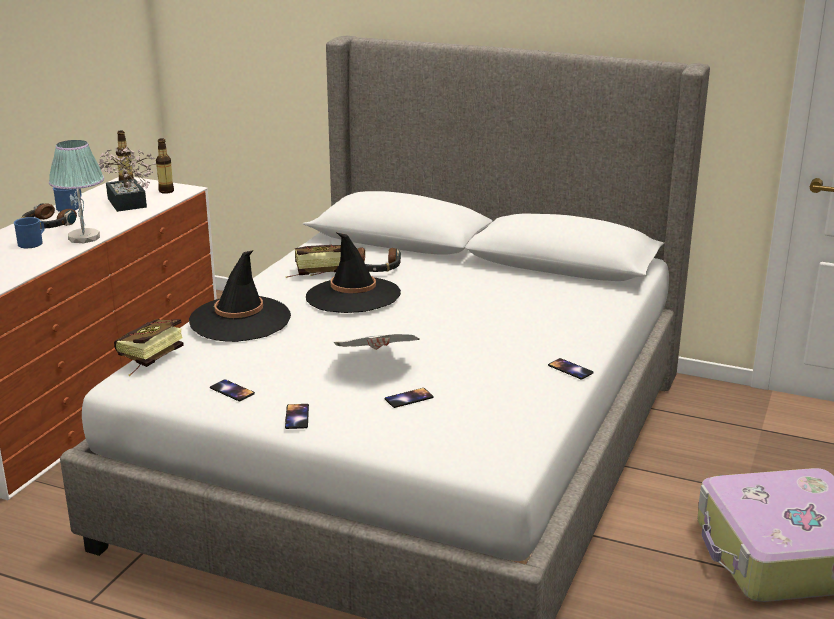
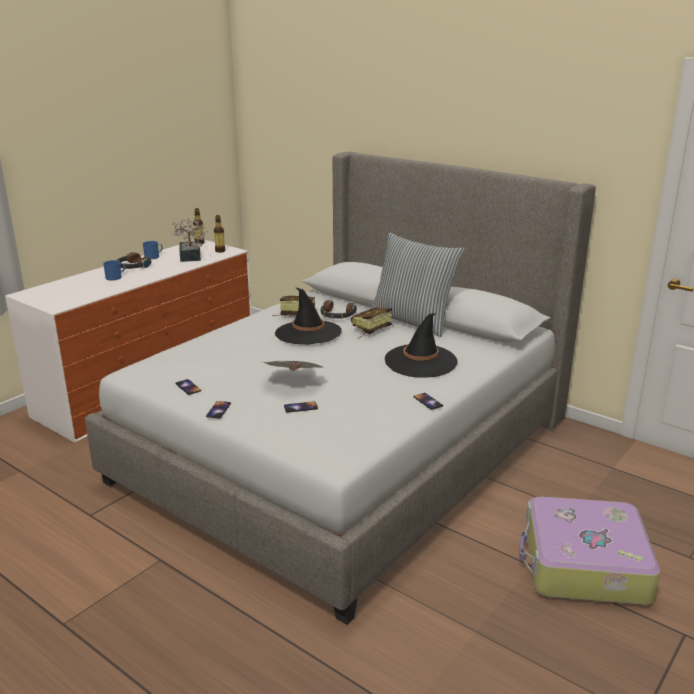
camera: 15 degrees right, 0 degrees up
(84, 238) = (148, 277): table lamp -> none
(146, 359) = (148, 360): book -> book (368, 330)
(240, 319) = (222, 340): black hat -> black hat (420, 361)
(483, 266) = (412, 321): none -> pillow

